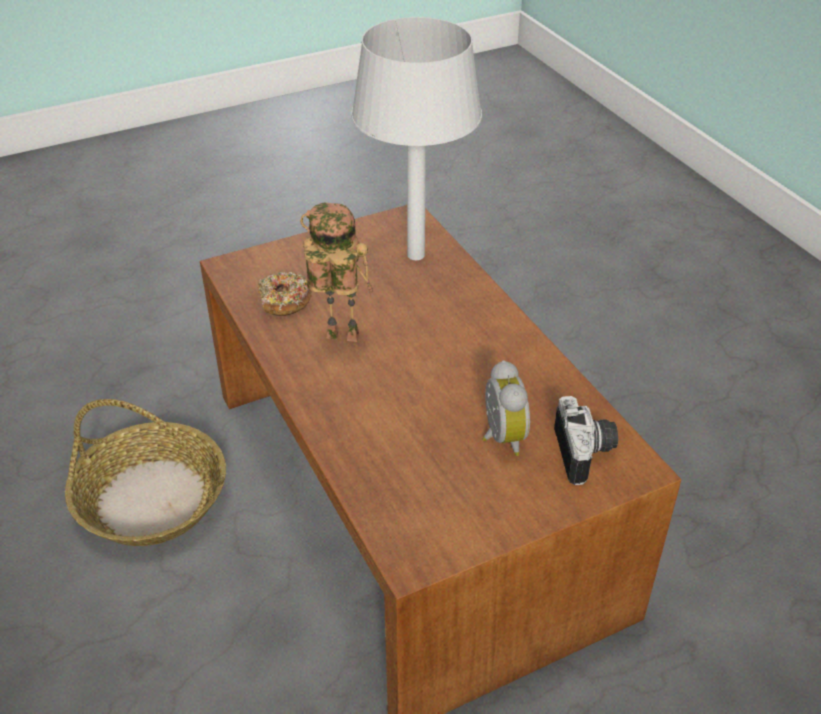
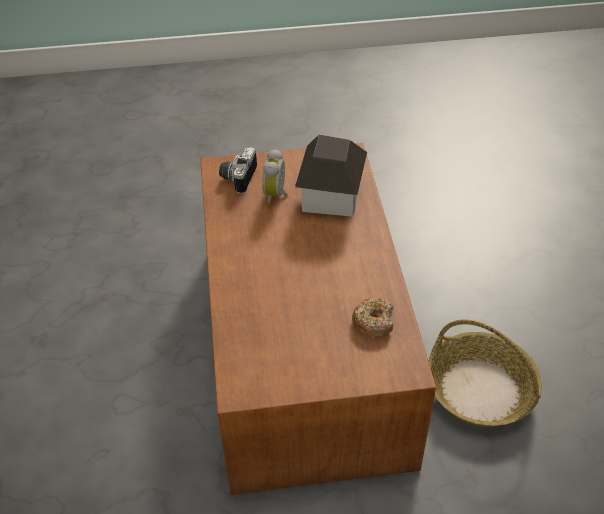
camera: 160 degrees left, 5 degrees up
(339, 339) = (343, 279): toy robot -> none
(408, 454) = (331, 197): none -> toy house
(417, 255) = (253, 343): grey table lamp -> none

